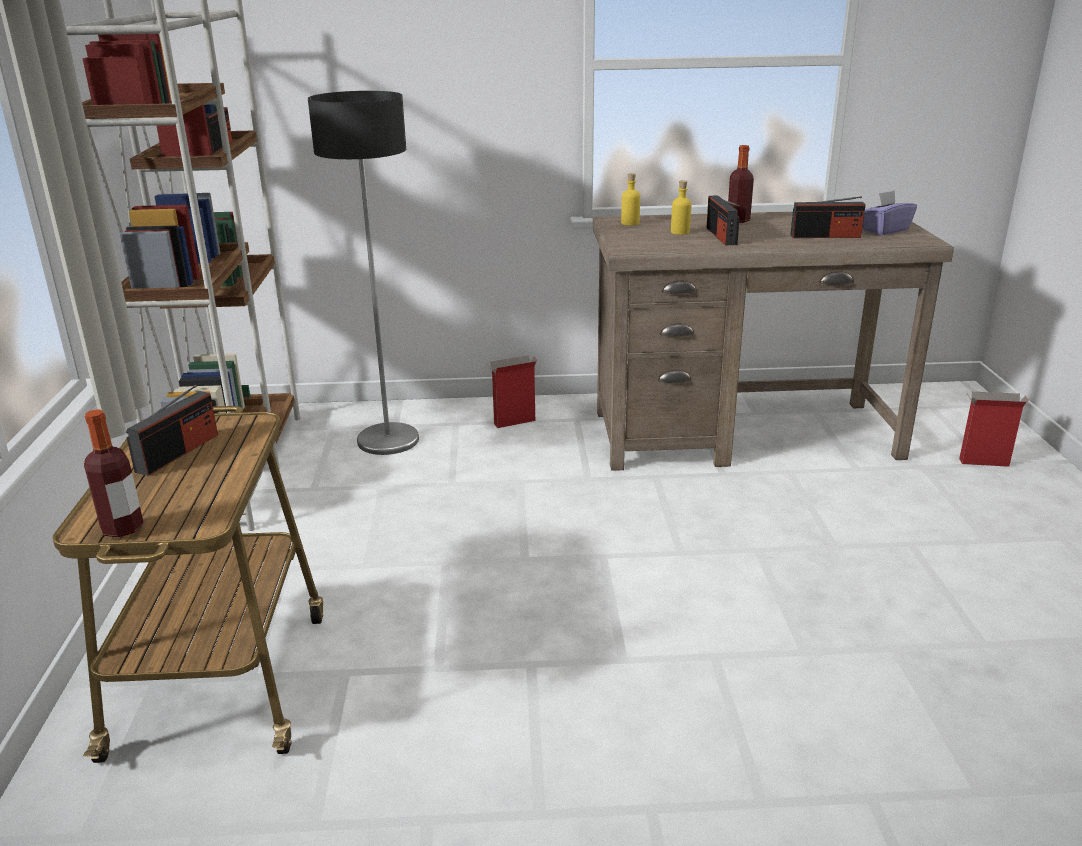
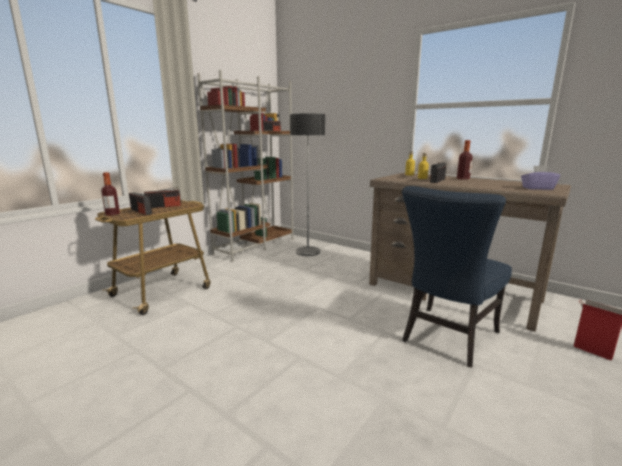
camera: 40 degrees right, 10 degrees down
(513, 422) = (358, 259): cardboard box -> none
(825, 236) = (493, 186): radio -> radio (141, 211)
(837, 519) = (446, 338): none -> blue chair

